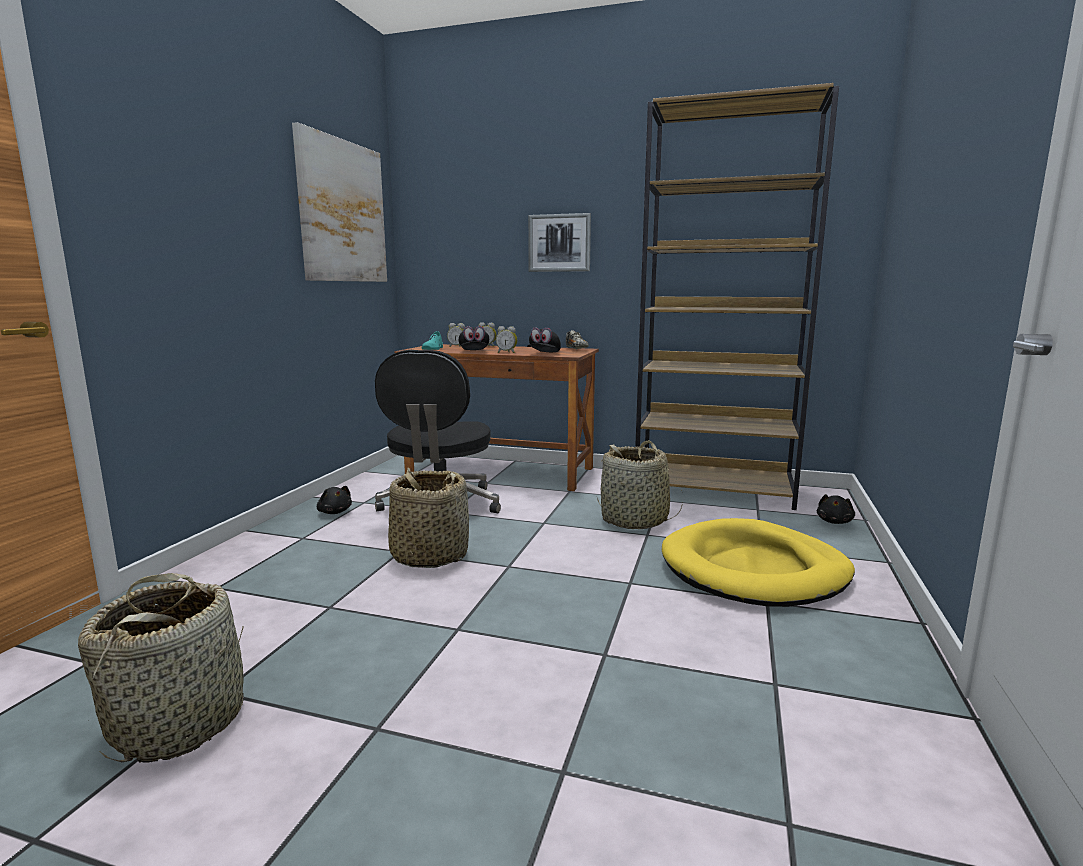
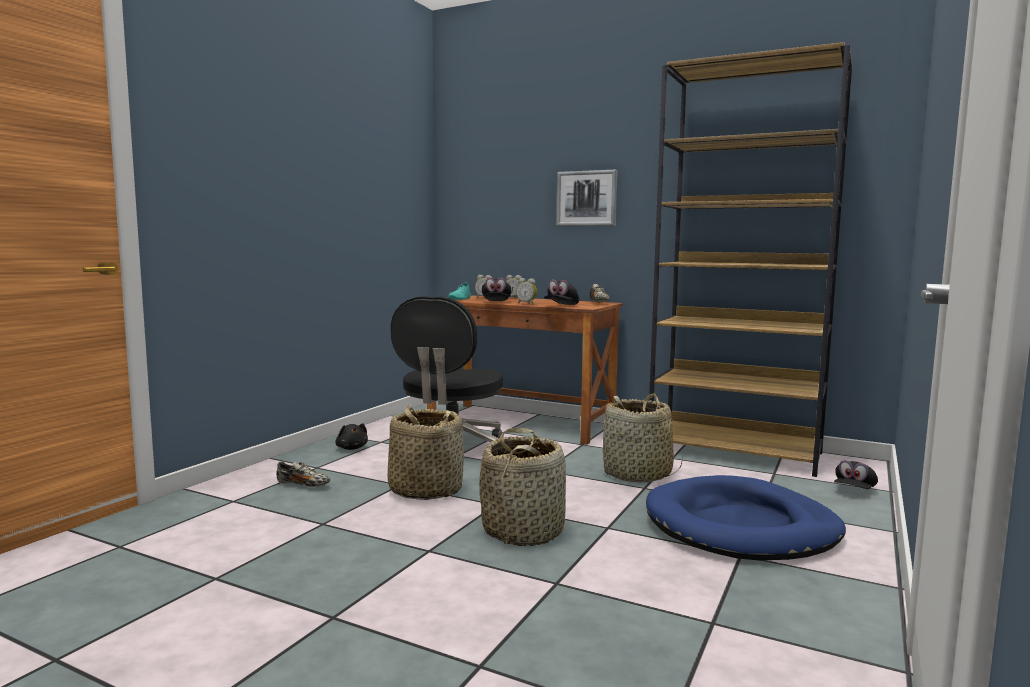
camera: 10 degrees right, 5 degrees down
(180, 721) = (178, 595): basket -> basket (523, 531)
(294, 561) = (303, 485): none -> shoe
(342, 212) = (382, 171): picture -> none
(754, 569) = (741, 526): yellow dog bed -> blue dog bed
(834, 522) = (854, 490): black plush toy -> black cap

